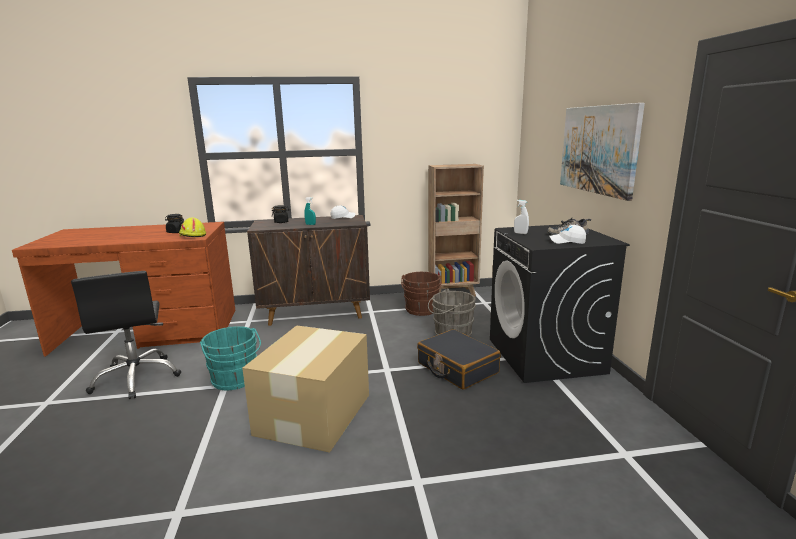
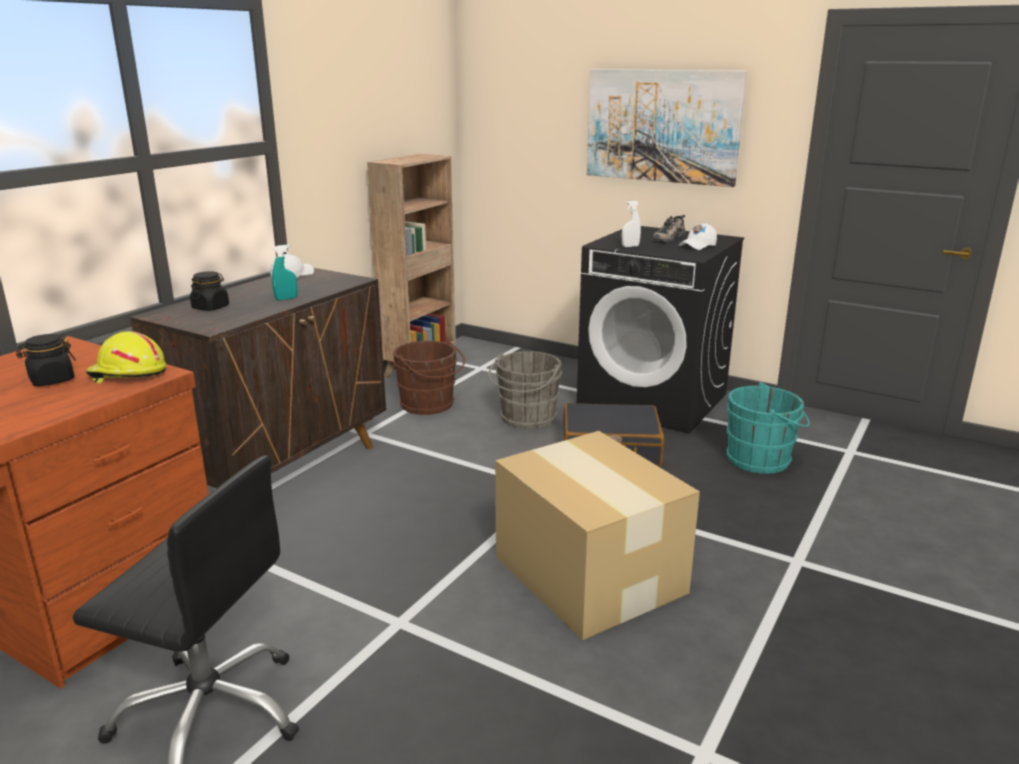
camera: 50 degrees left, 5 degrees up
(235, 380) = (397, 608): turquoise bucket -> turquoise bucket (762, 460)

